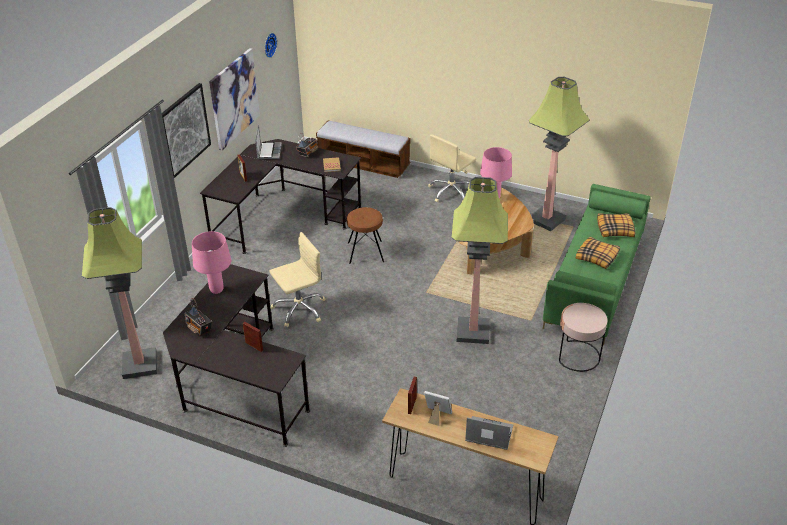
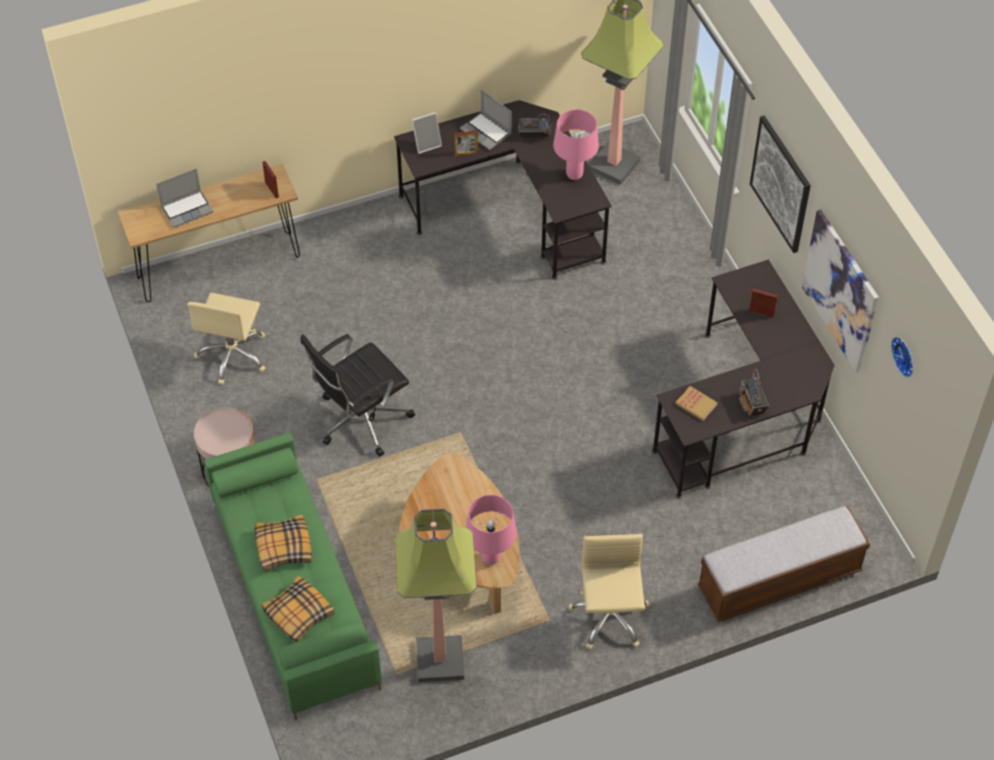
camera: 135 degrees right, 15 degrees up
(269, 151) = (796, 371): laptop -> laptop (486, 132)
(299, 309) = (559, 316): beige office chair -> beige office chair (233, 355)
(365, 252) = (587, 436): brown stool -> none
(437, 416) = (243, 195): picture frame -> picture frame (427, 144)
(473, 332) = (360, 420): floor lamp -> black office chair

